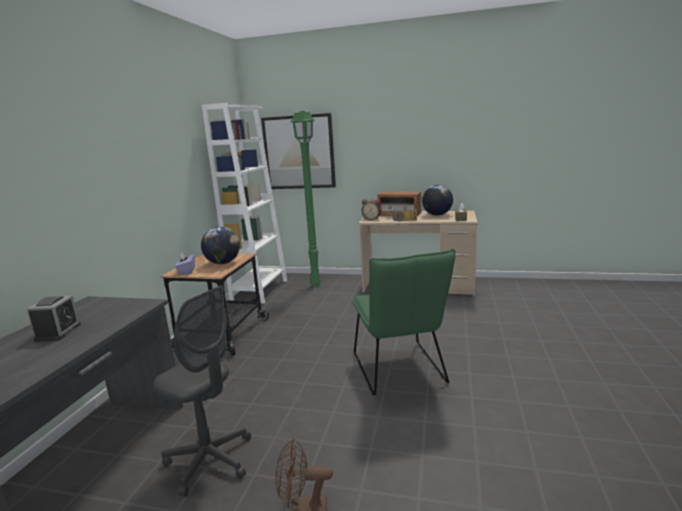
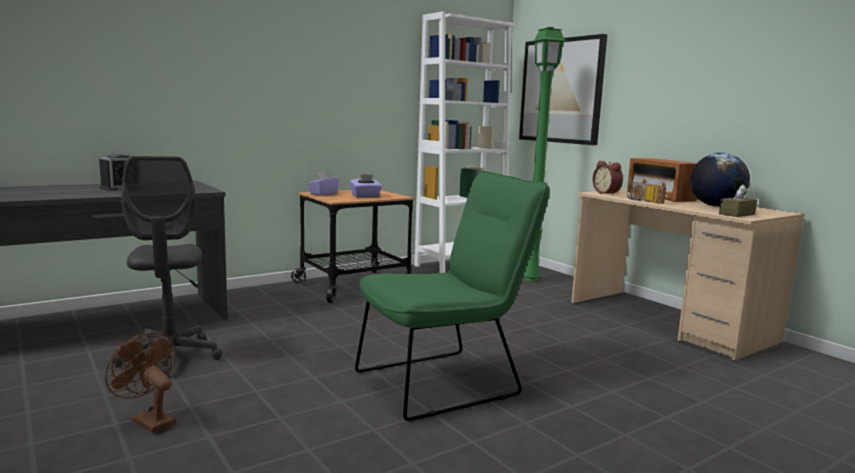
camera: 40 degrees right, 5 degrees down
(223, 263) = (365, 196): globe -> purple tissue box
(400, 372) = (446, 381): green chair -> green chair turned 150 degrees counterclockwise

